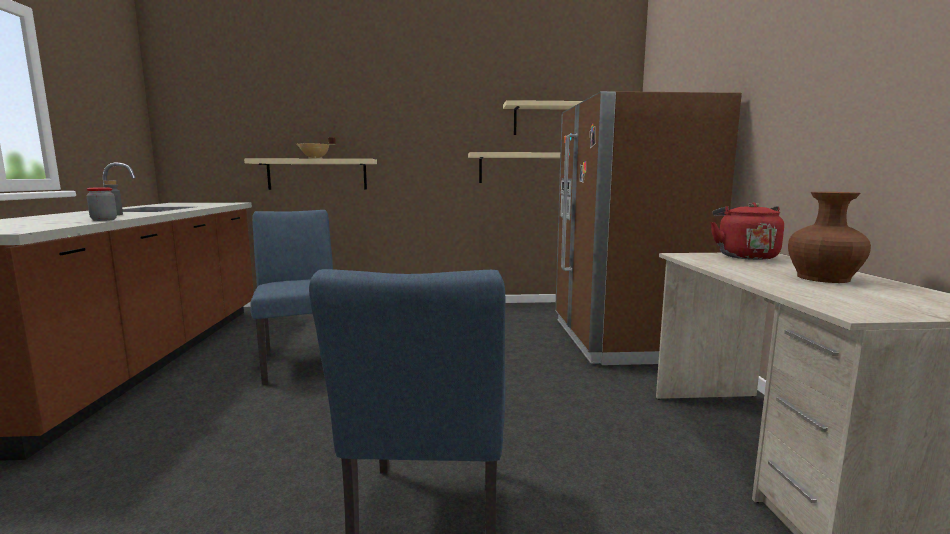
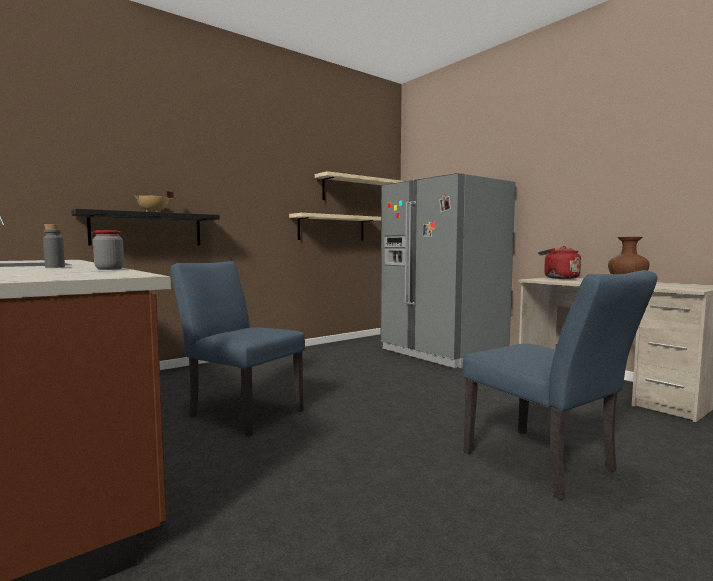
camera: 35 degrees left, 5 degrees down
(317, 174) = (147, 229): beige shelf -> black shelf
(624, 340) = (443, 353): brown fridge -> grey fridge

